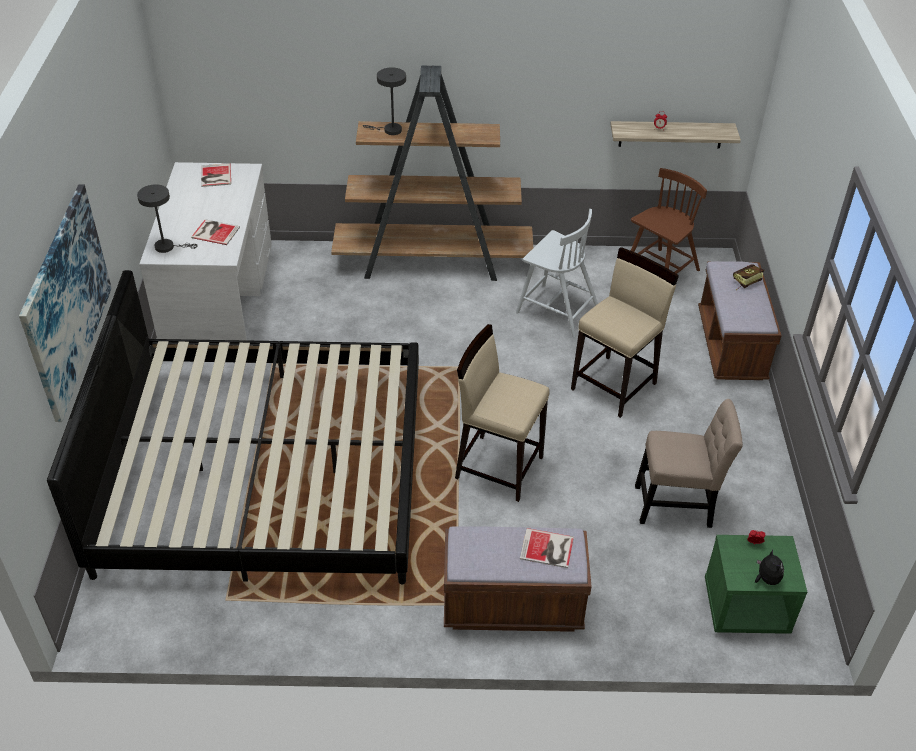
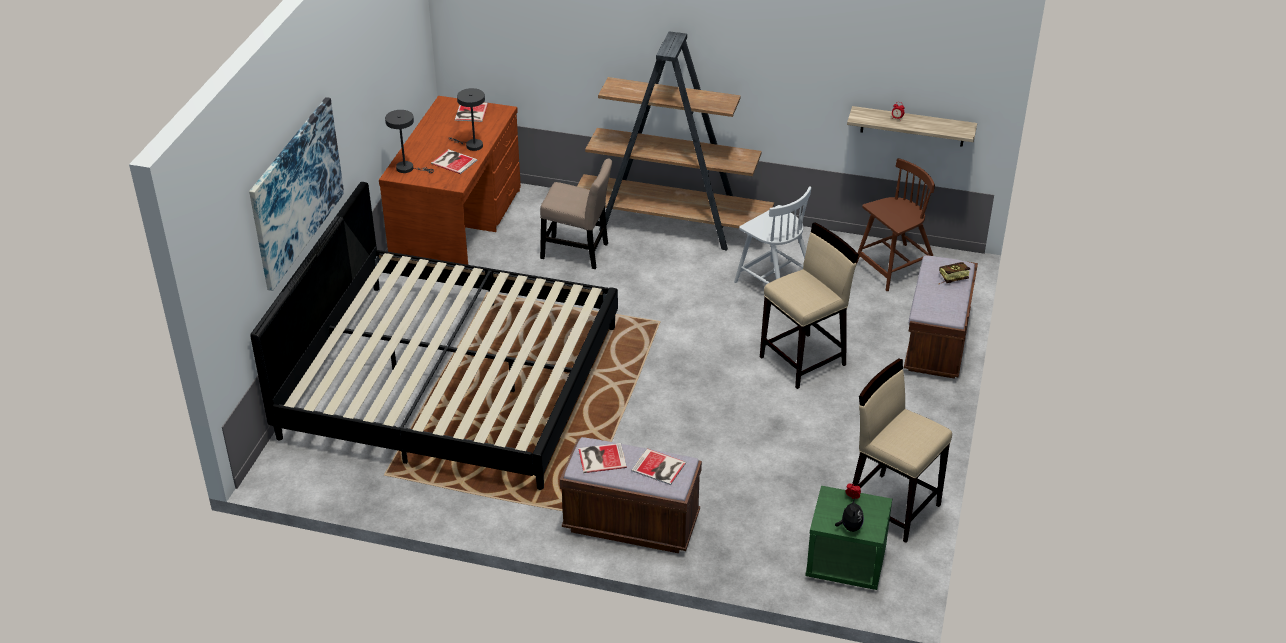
camera: 15 degrees right, 5 degrees down
(219, 296) = (458, 227): white desk -> brown desk
(389, 130) = (633, 88): grey table lamp -> grey table lamp (471, 145)
(481, 549) = (600, 458): none -> book
(498, 467) = (663, 411): beige stool -> beige stool (892, 506)
(678, 505) = (819, 471): beige chair -> beige chair (578, 252)

